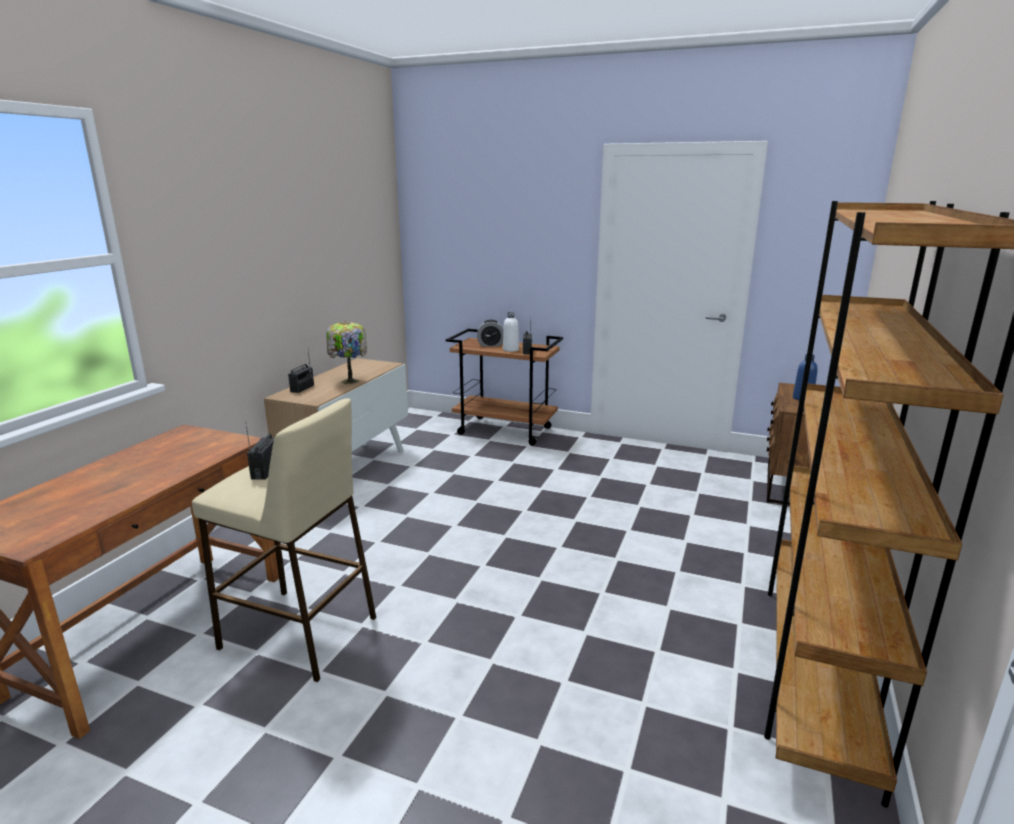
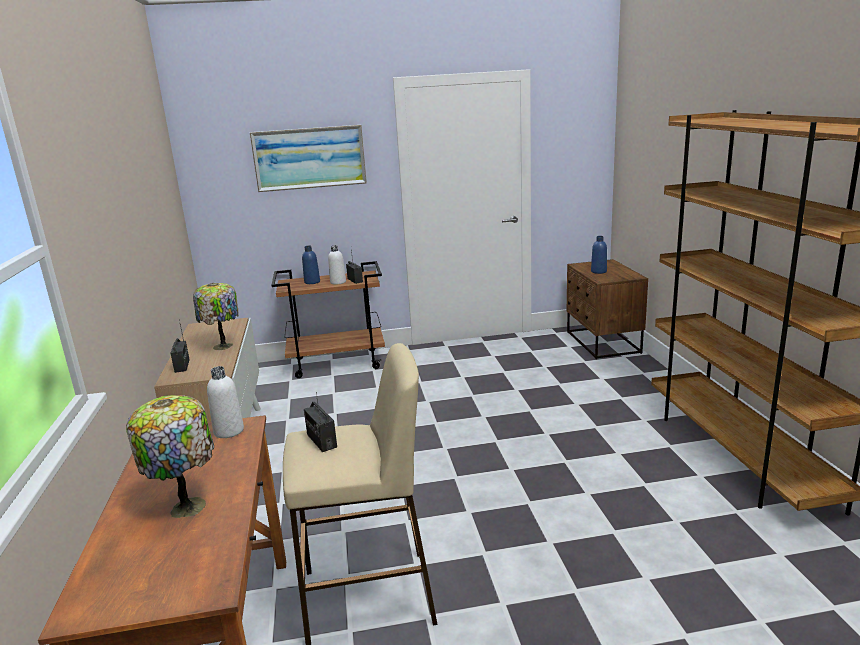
camera: 30 degrees left, 0 degrees up
(116, 483) = (187, 505): none -> table lamp
(224, 442) = (229, 431): none -> white bottle
(491, 345) = (312, 282): alarm clock -> blue bottle
(511, 222) = (309, 158): none -> picture

